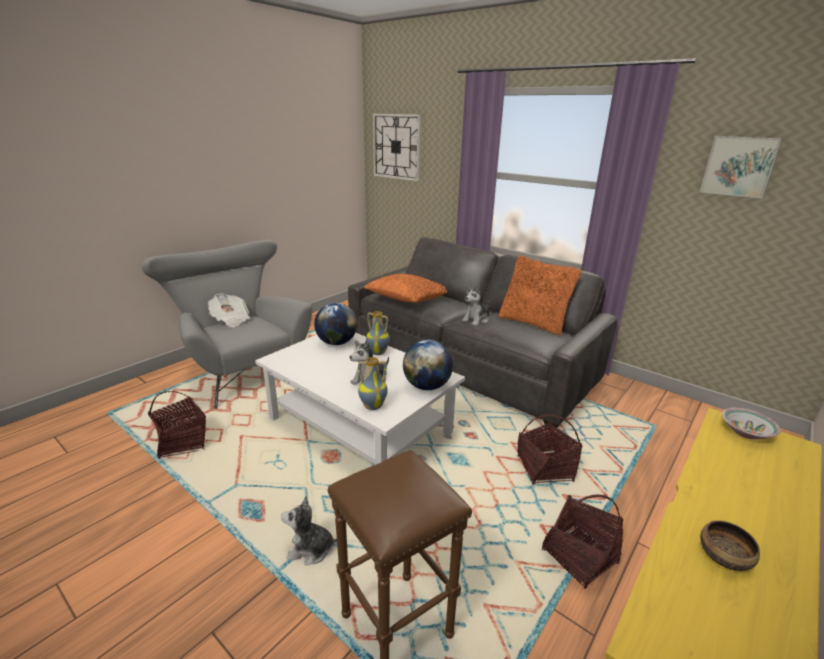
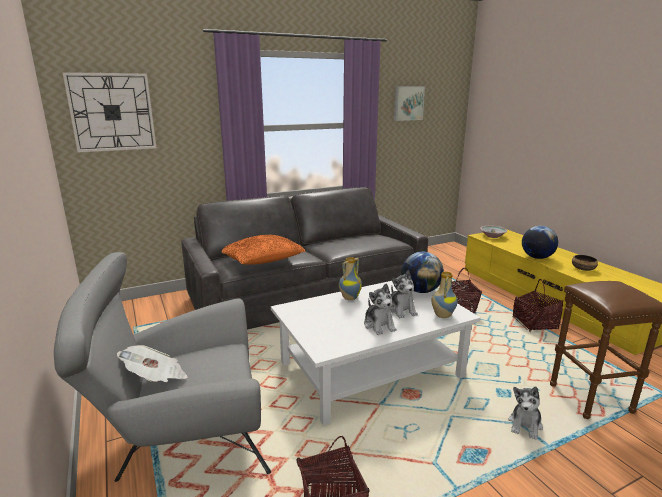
camera: 65 degrees left, 5 degrees down
(336, 343) = (312, 313): globe -> globe (537, 257)
(476, 320) = (335, 248): plush toy -> plush toy (379, 325)
(534, 322) = (351, 235): orange pillow -> none

